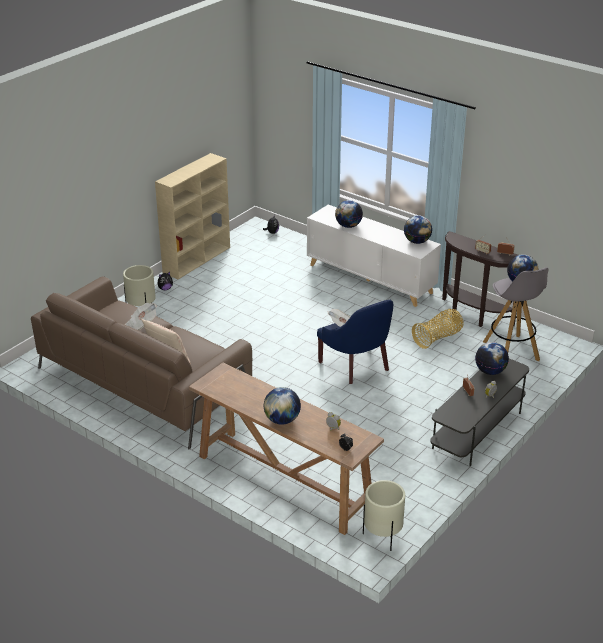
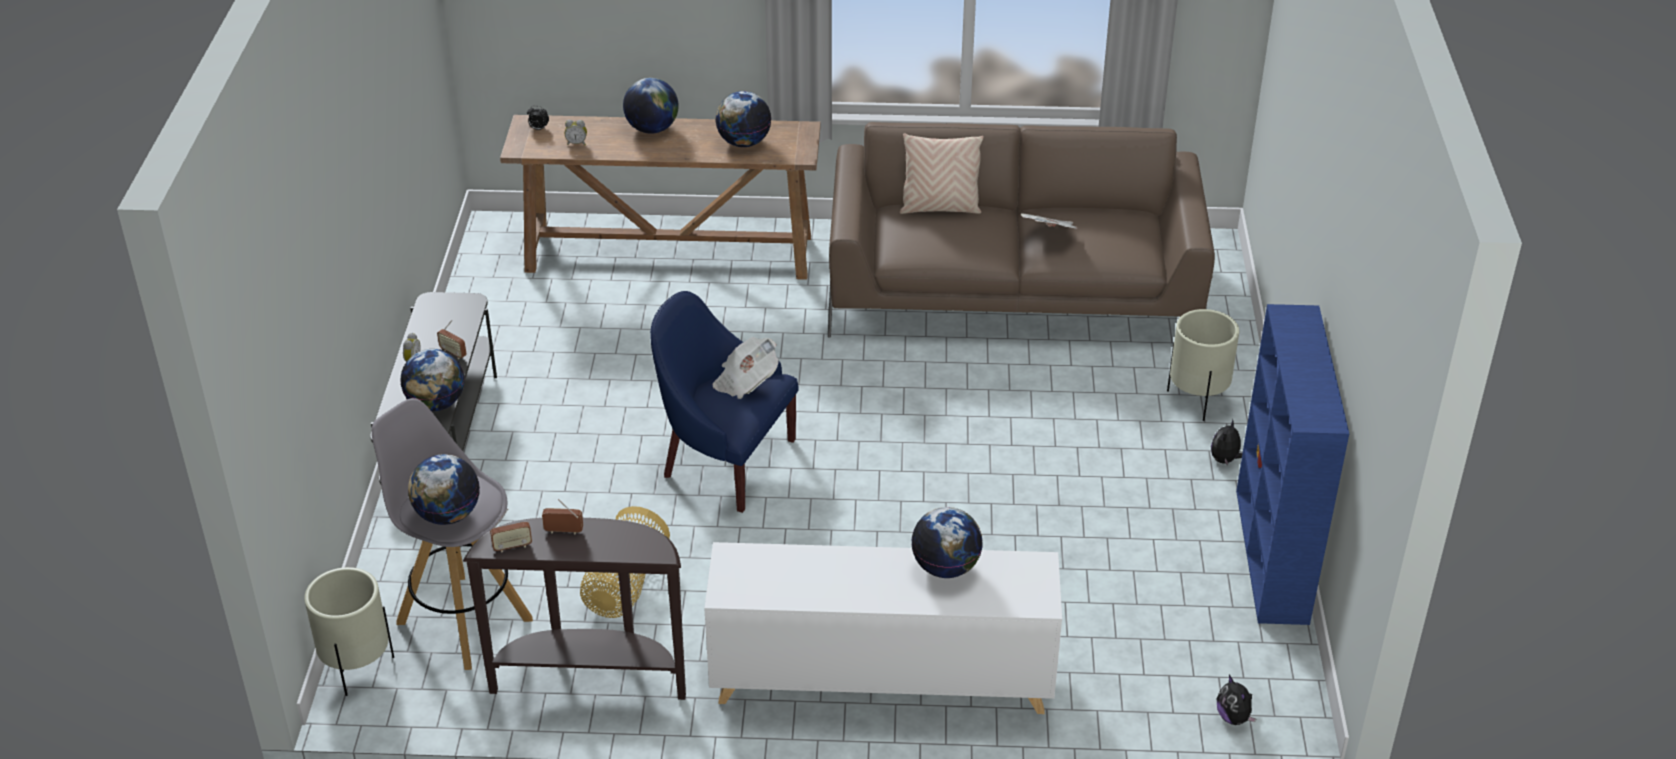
camera: 145 degrees right, 5 degrees up
(197, 259) = (1272, 557): beige bookcase -> blue bookcase
(383, 536) = (486, 246): beige planter -> beige planter (357, 668)
(417, 242) = (759, 589): globe -> globe (743, 142)

